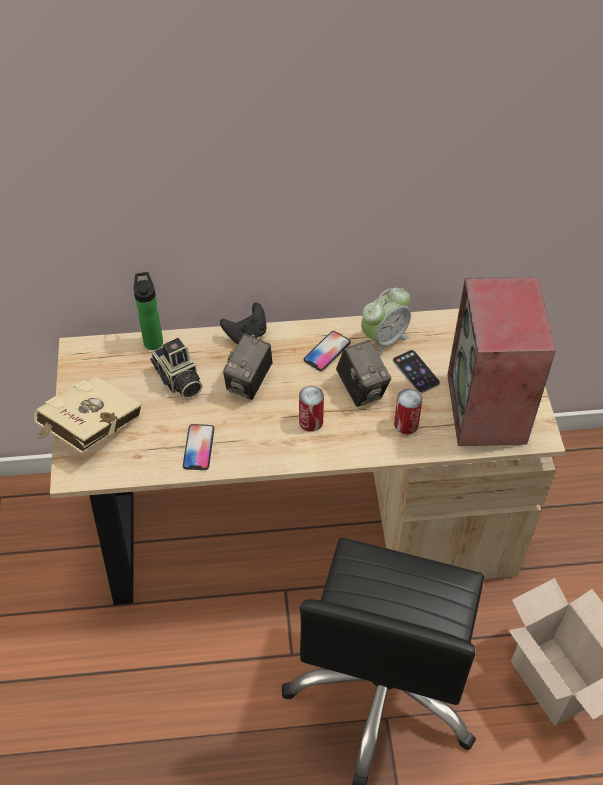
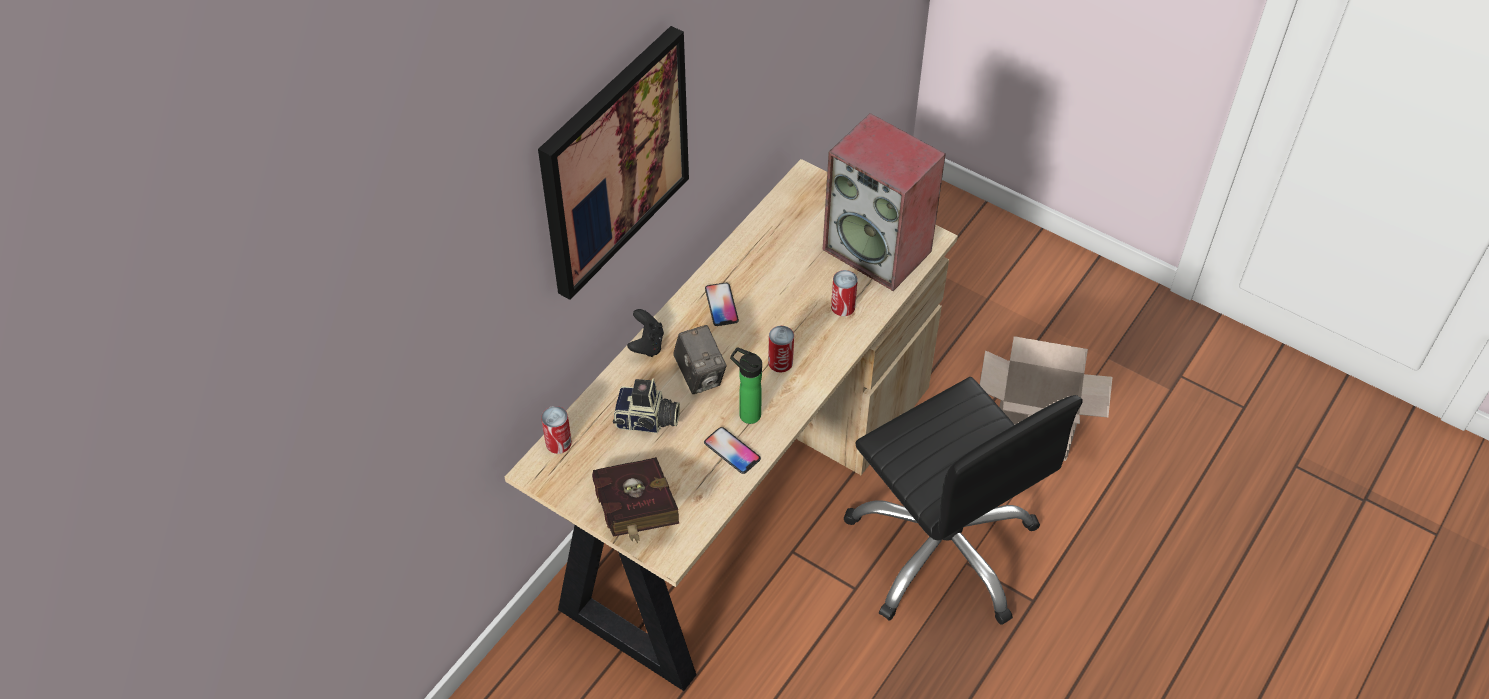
camera: 50 degrees left, 0 degrees up
(89, 430) = (636, 515): beige book -> red book
(113, 346) = (558, 443): none -> can
(153, 340) = (582, 411): bottle -> bottle (746, 413)
(240, 141) = (613, 162): none -> picture
(362, 389) = (782, 309): camera -> none
(384, 339) = (747, 262): alarm clock -> none
(416, 372) = (800, 265): phone -> none

